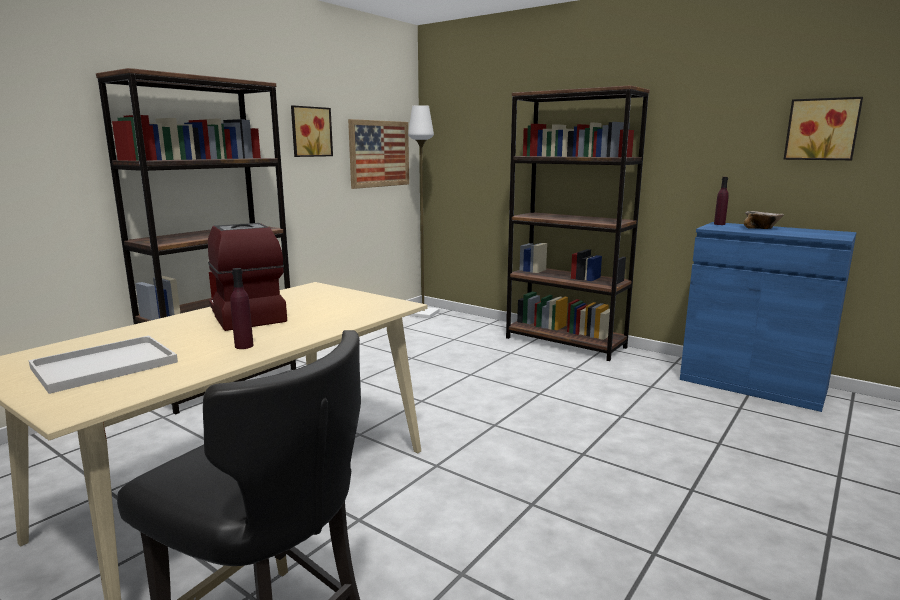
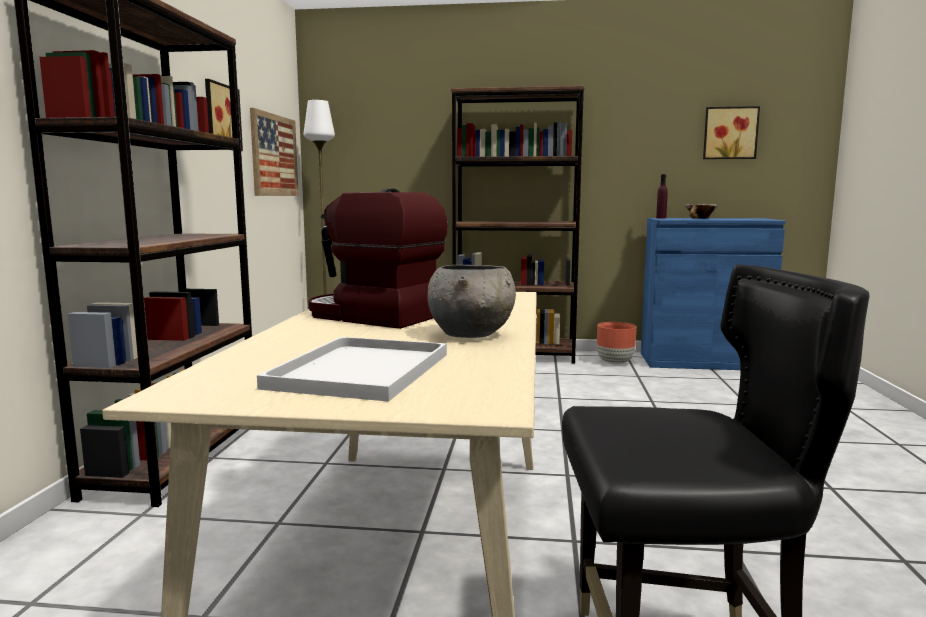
camera: 30 degrees left, 5 degrees down
(244, 346) = (472, 335): purple bottle -> grey bowl
(651, 368) = (615, 363): none -> brown planter

